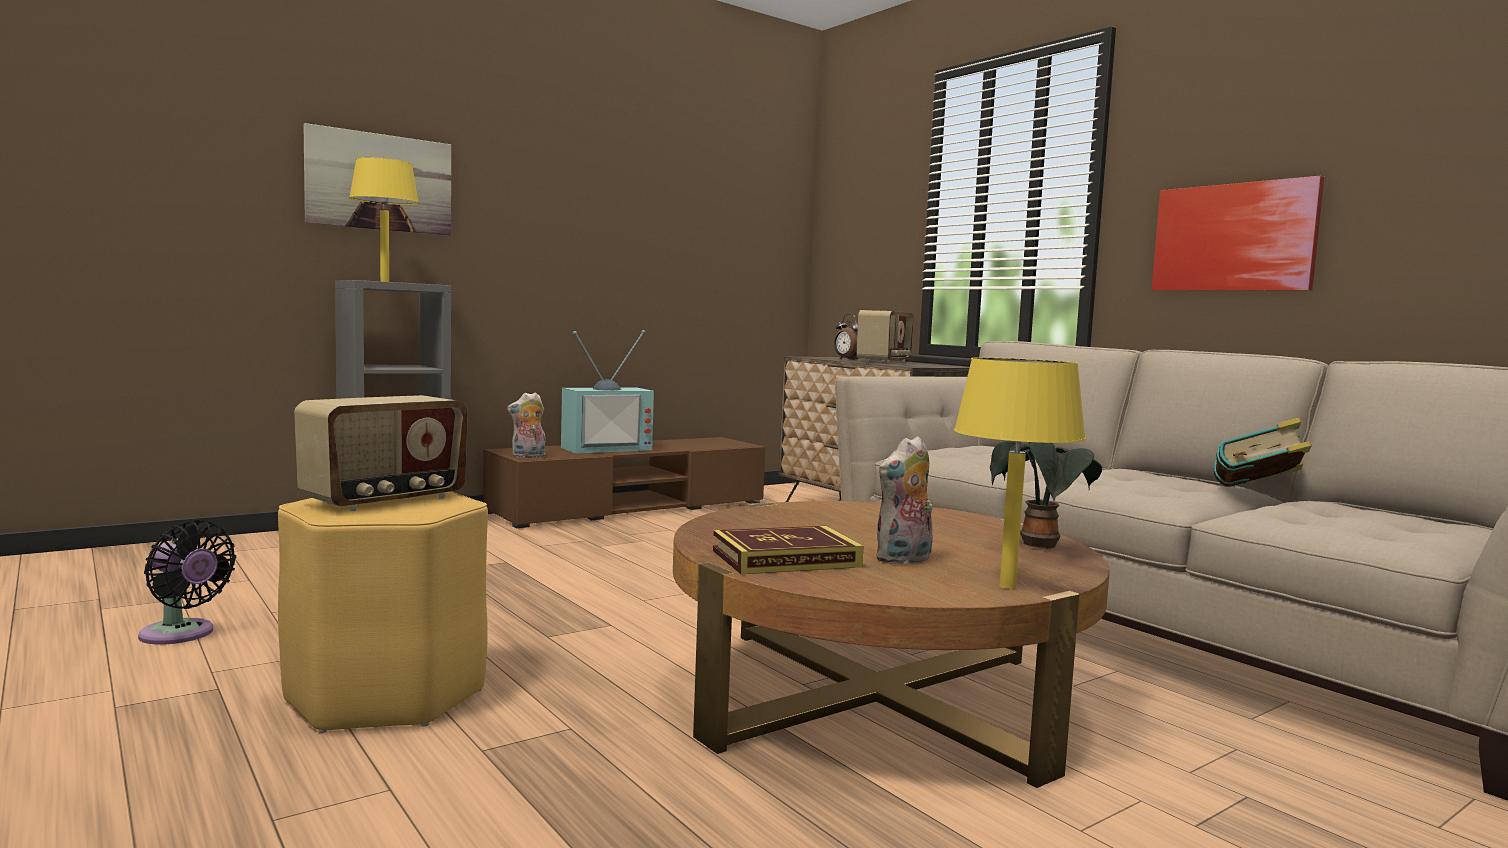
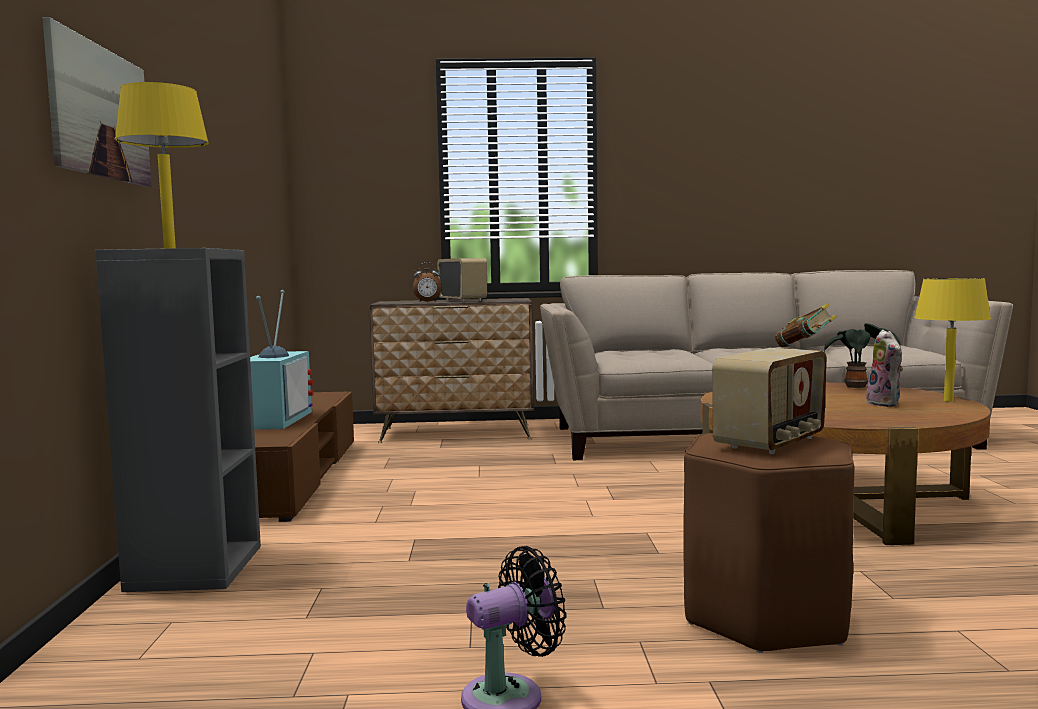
camera: 55 degrees left, 0 degrees up
(385, 500) = (772, 443): radio -> radio turned 60 degrees clockwise
(386, 694) = (764, 616): yellow stool -> brown stool
(528, 456) = (271, 441): plush toy -> none
(785, 559) = (881, 416): book -> none
(1233, 237) = (690, 204): picture -> none

